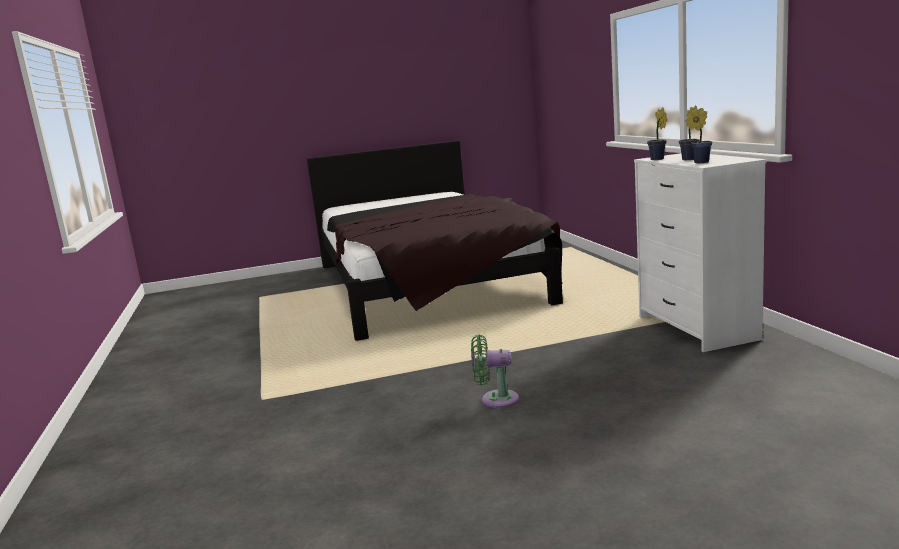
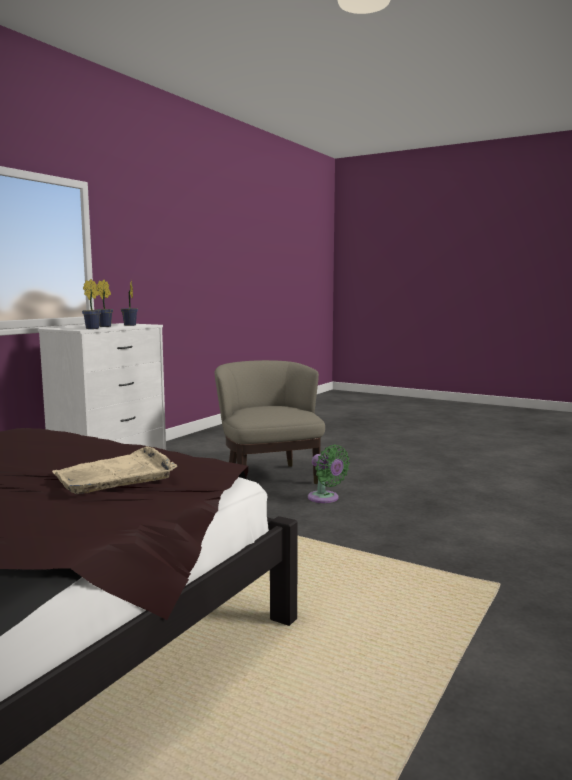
camera: 135 degrees left, 5 degrees down
(396, 226) = (115, 475): none -> beige tray
(608, 393) = (269, 477): none -> beige armchair

